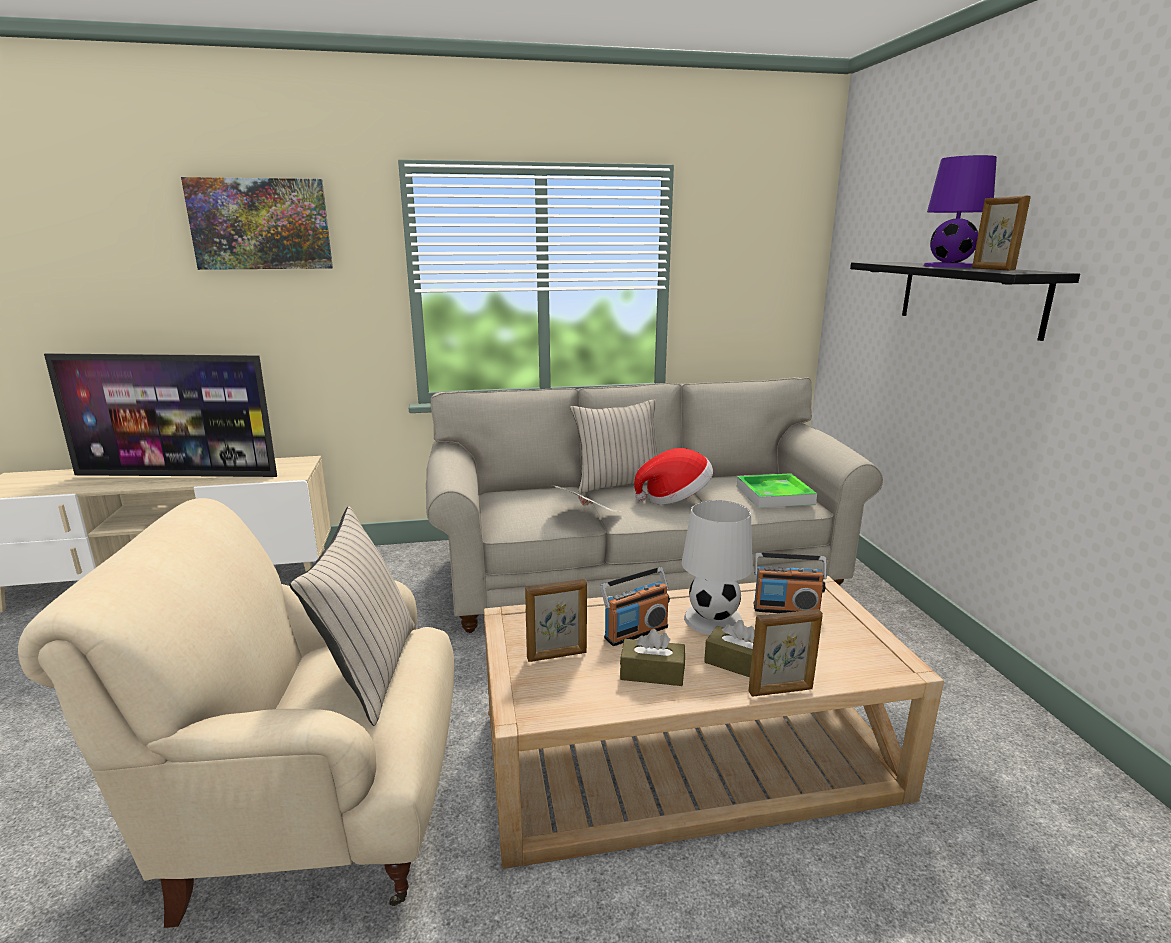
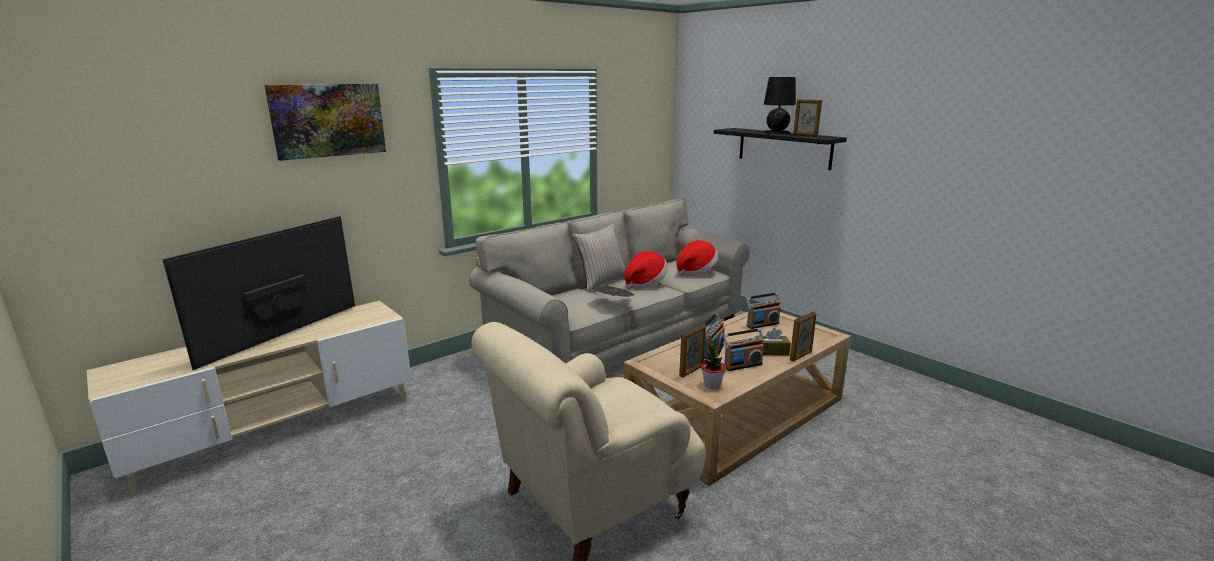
camera: 30 degrees left, 0 degrees up
(179, 475) = (284, 336): television -> television turned 150 degrees clockwise
(369, 672) = (626, 400): beige pillow -> none
(554, 692) = (712, 385): none -> potted plant
(652, 673) = (742, 365): brown tissue box -> radio
(712, 619) = (737, 337): white table lamp -> none
(774, 495) = (696, 271): tray -> hat
(949, 266) = (776, 132): purple table lamp -> black table lamp

